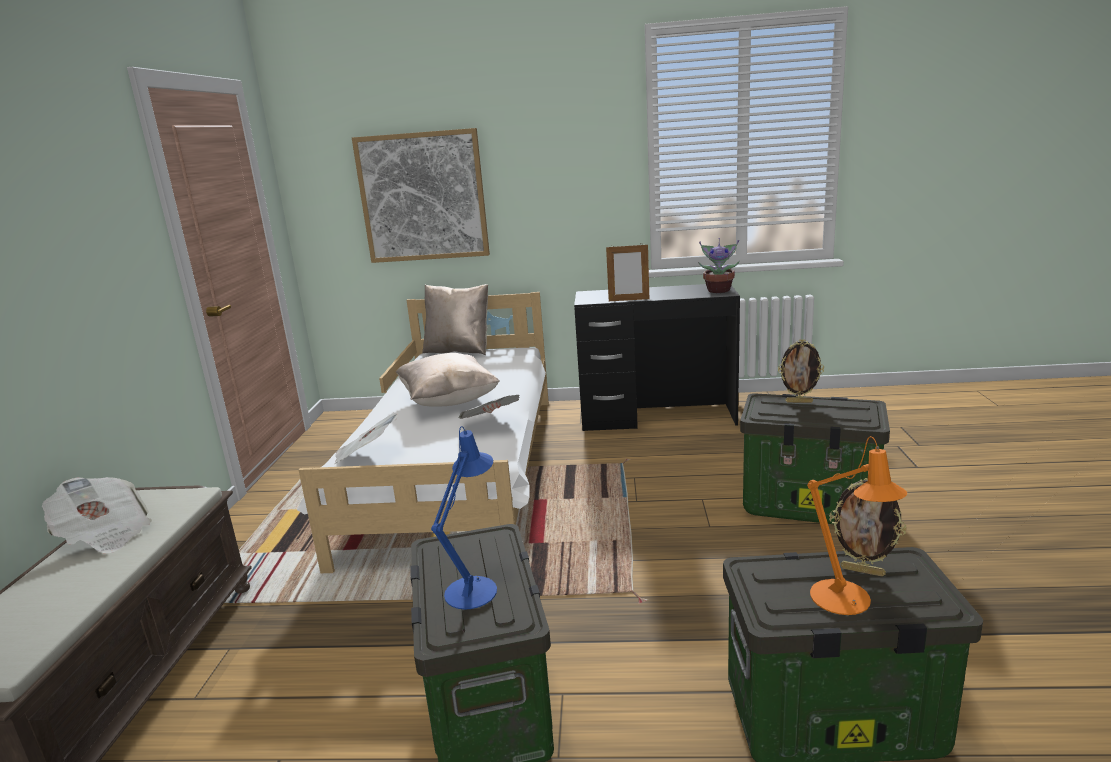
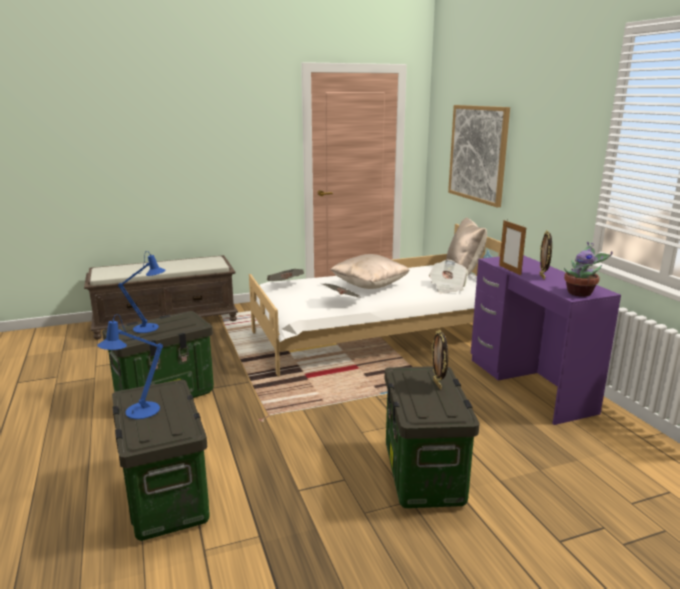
camera: 65 degrees right, 0 degrees up
(105, 535) = (183, 262): newspaper -> newspaper (447, 287)
(657, 417) = (530, 385): black desk -> purple desk
(846, 601) = (138, 412): orange table lamp -> blue table lamp
(862, 571) = (170, 416): picture frame -> picture frame (542, 277)

